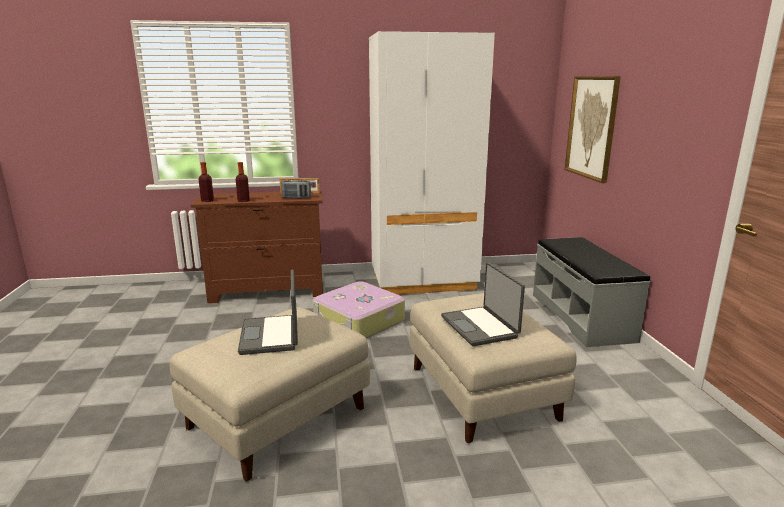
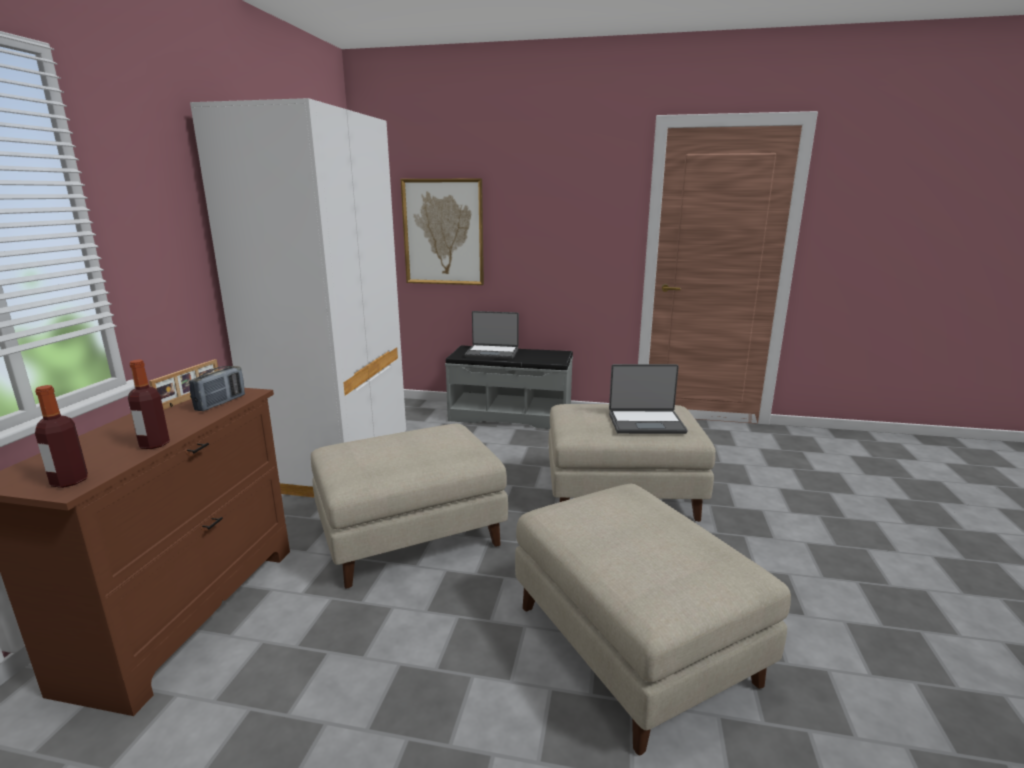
camera: 70 degrees left, 0 degrees up
(271, 335) = (633, 535): laptop -> laptop (492, 353)
(358, 322) = (411, 535): suitcase -> beige ottoman

